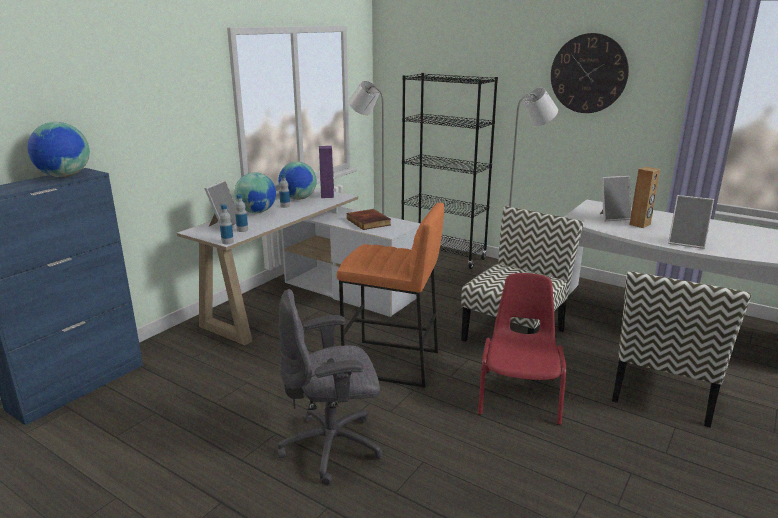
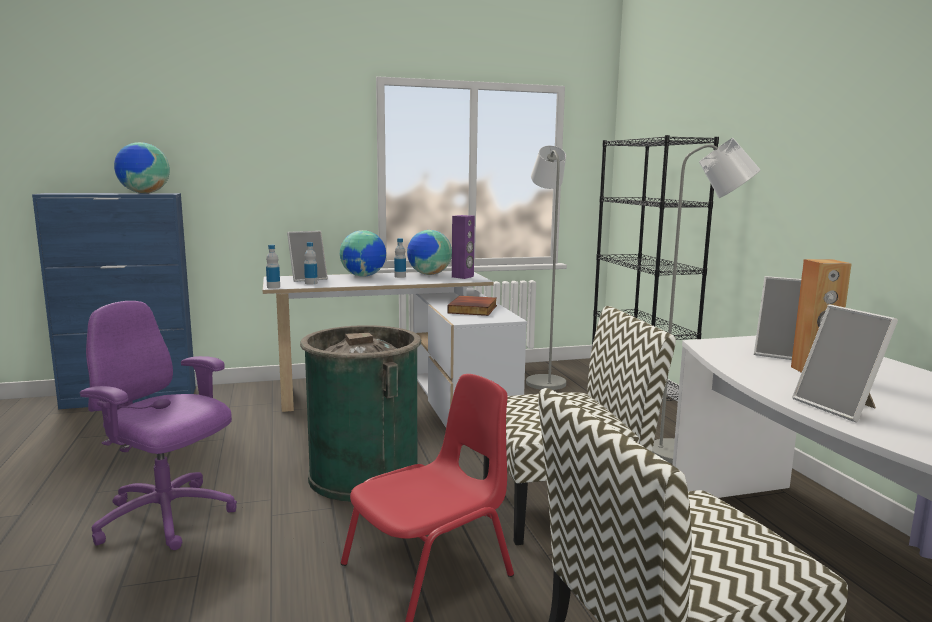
camera: 40 degrees right, 10 degrees down
(333, 446) = (166, 518): grey office chair -> purple office chair
(391, 363) = (364, 475): orange stool -> green trash can
(588, 73) = (835, 117): wall clock -> none

